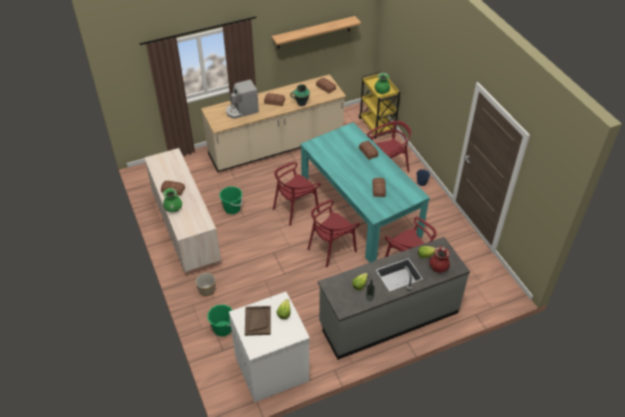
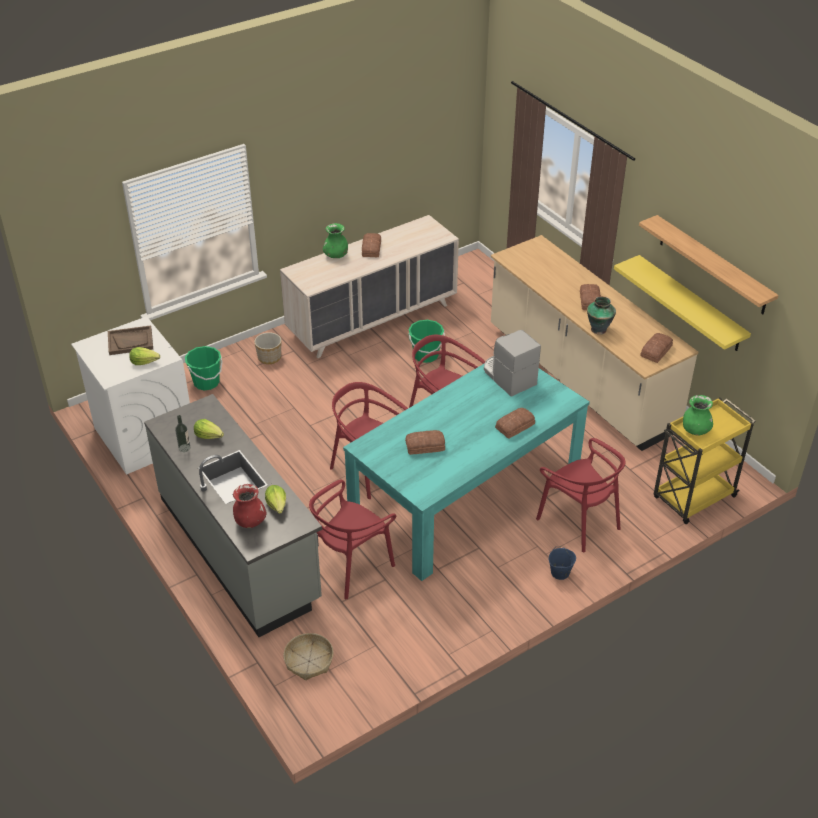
camera: 80 degrees right, 5 degrees down
(242, 111) = (552, 272): coffee machine -> coffee machine (508, 377)
(305, 61) = (690, 303): none -> yellow shelf
(475, 291) = (308, 661): none -> basket

